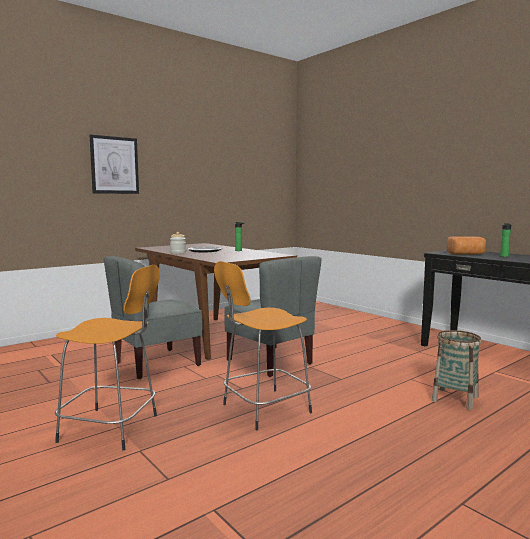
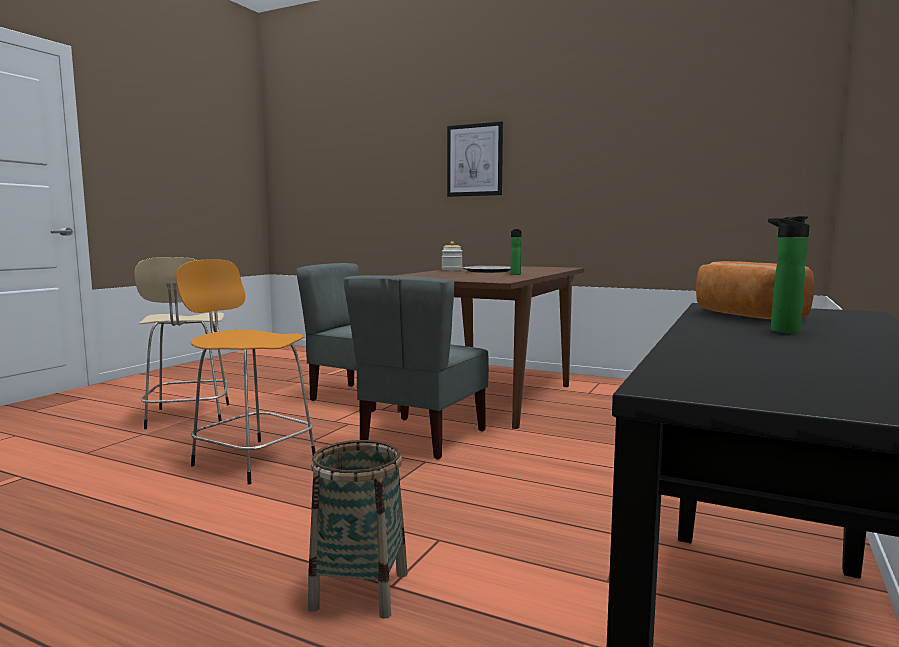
camera: 65 degrees right, 0 degrees up
(112, 428) = (188, 417): orange stool -> beige stool

